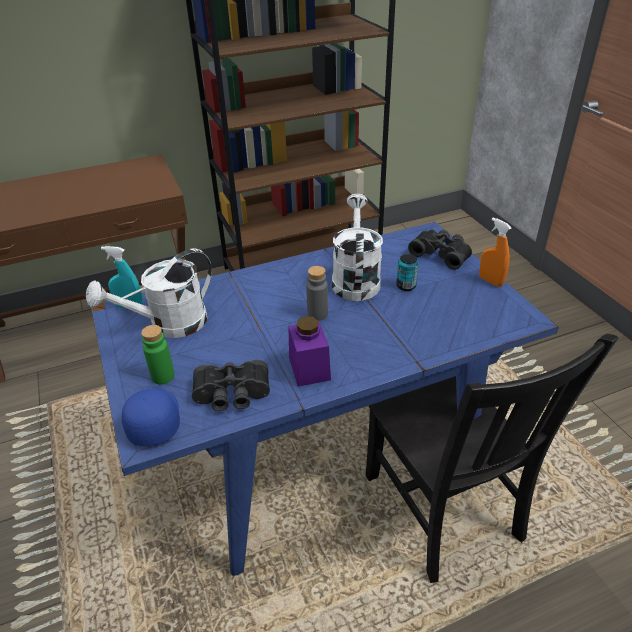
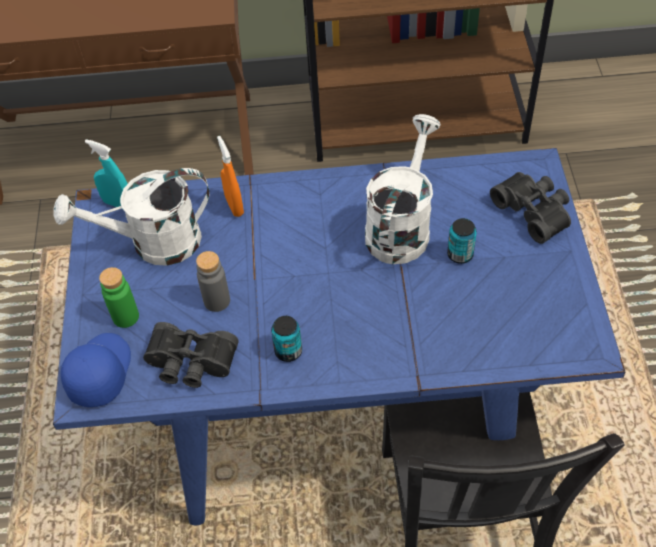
camera: 20 degrees right, 15 degrees up
(309, 369) = (288, 351): purple jar -> can
(317, 314) = (330, 272): grey bottle -> grey bottle (217, 301)
(490, 281) = (576, 275): orange spray bottle -> orange spray bottle (234, 206)

